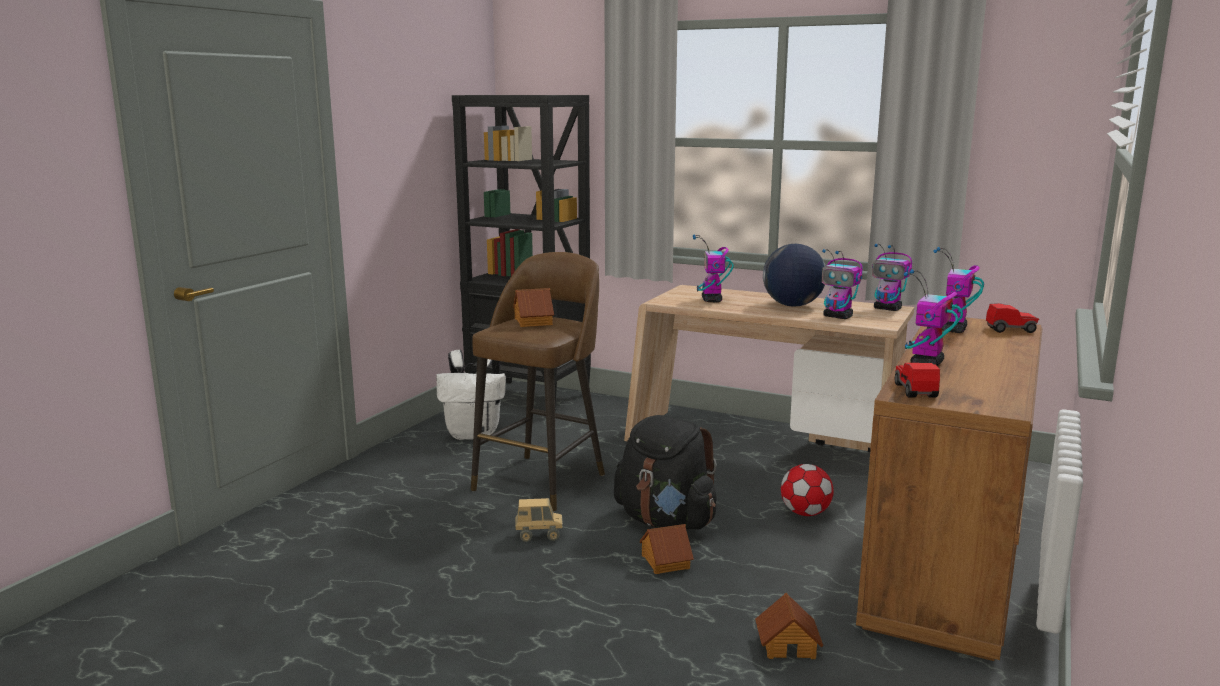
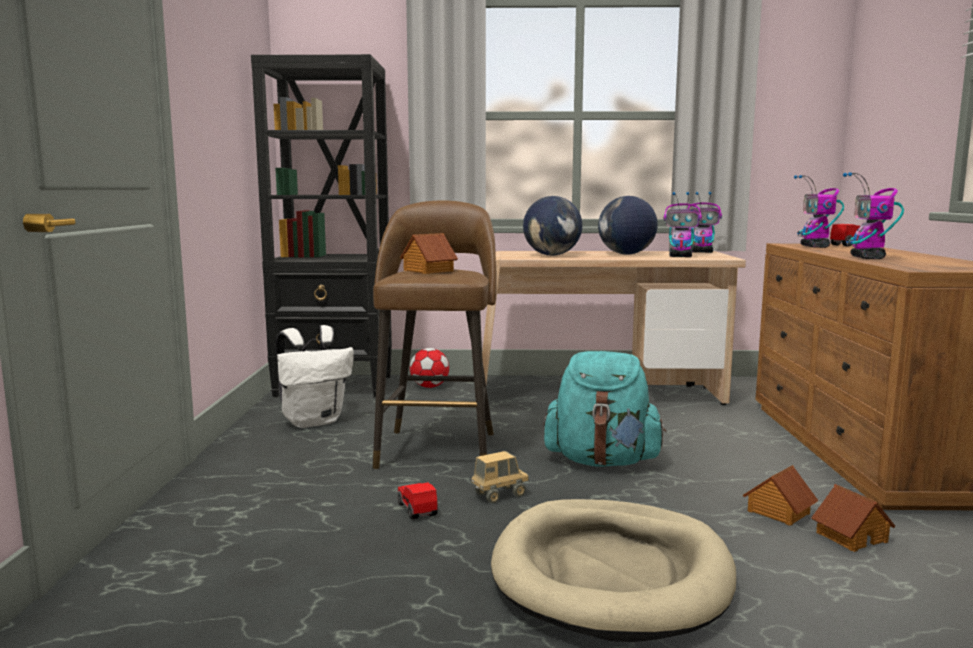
camera: 25 degrees left, 5 degrees down
(540, 623) = (611, 574): none -> beige dog bed
(664, 562) = (649, 493): toy house -> toy house (778, 512)
(666, 521) = (602, 461): black backpack -> turquoise backpack
(712, 300) = (552, 255): toy robot -> globe
(805, 513) = (705, 434): football -> football (429, 387)
(915, 391) = (916, 267): toy car -> toy car (417, 509)

